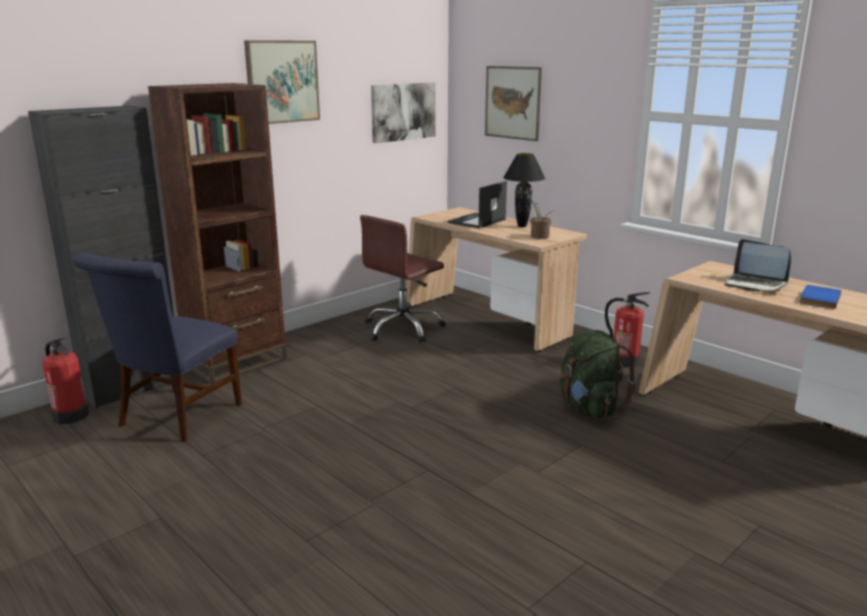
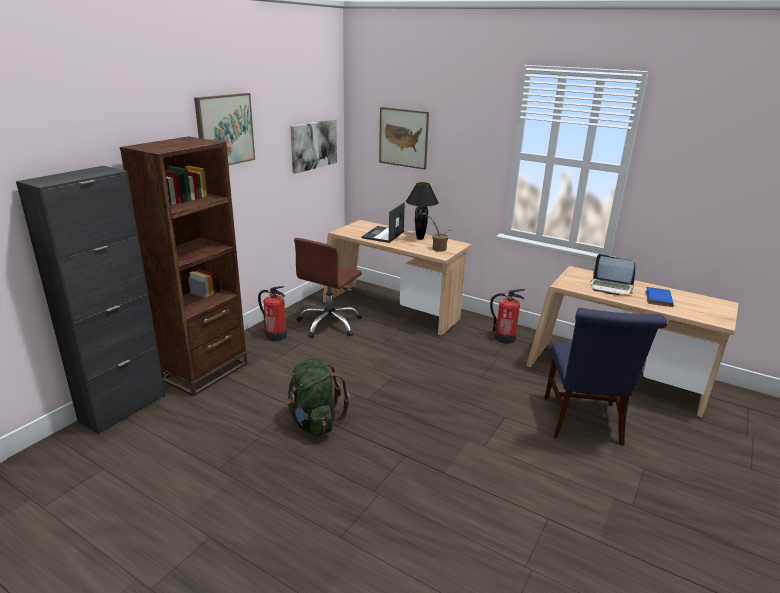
camera: 15 degrees left, 5 degrees up
(70, 415) = (78, 445): fire extinguisher -> fire extinguisher (275, 335)
(175, 417) = (177, 434): blue chair -> blue chair (584, 423)
(589, 408) = (497, 383): green backpack -> green backpack (314, 422)

